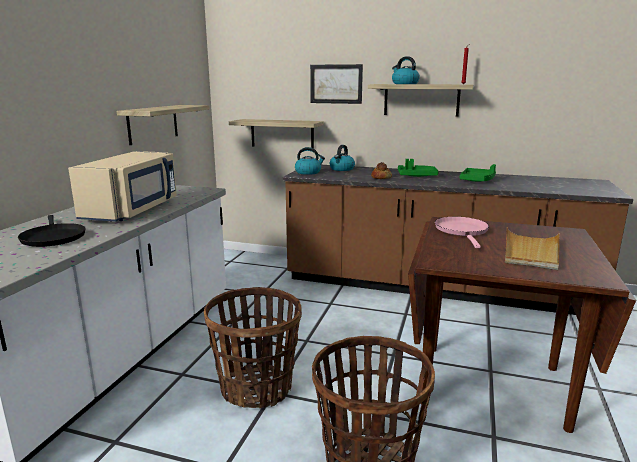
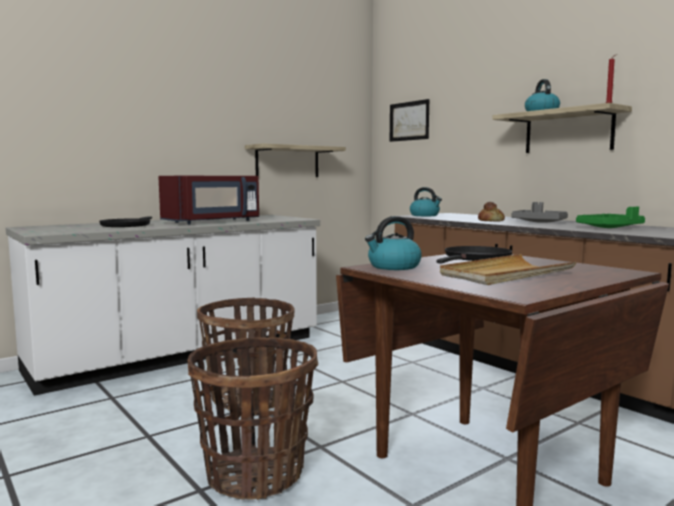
camera: 35 degrees right, 10 degrees down
(133, 210) = (213, 222): beige microwave -> red microwave
(282, 133) = (427, 180): shelf -> none
(336, 84) = (478, 121): picture -> picture (409, 121)
(342, 169) = (469, 216): kettle -> kettle (393, 267)
(416, 176) = (539, 222): green tray -> grey tray
(462, 231) = (475, 258): pink frying pan -> black frying pan

